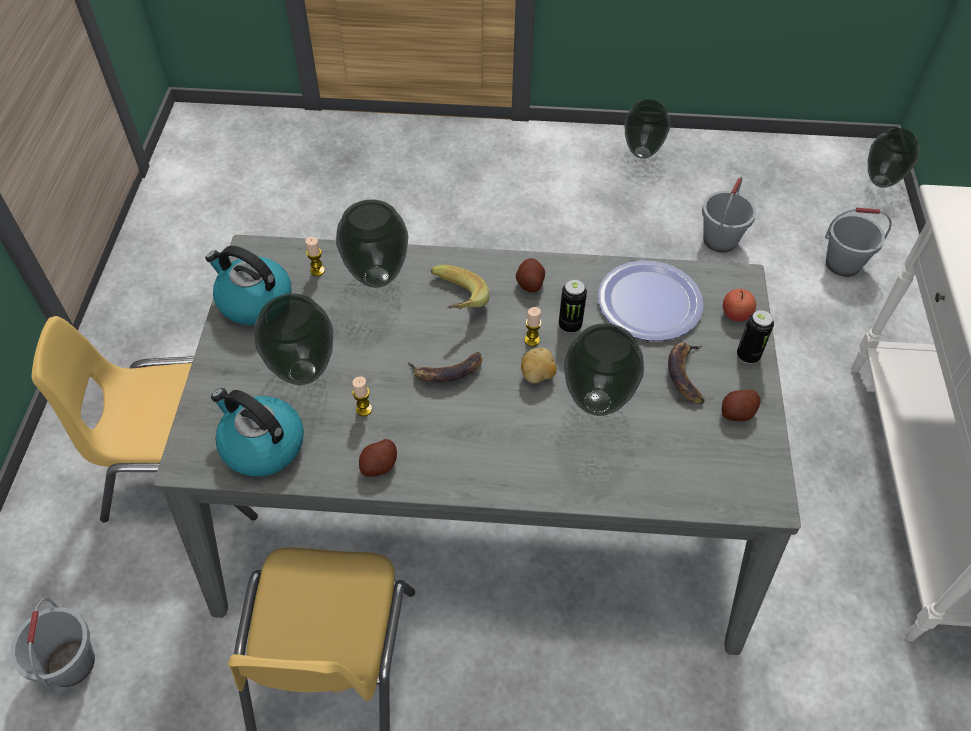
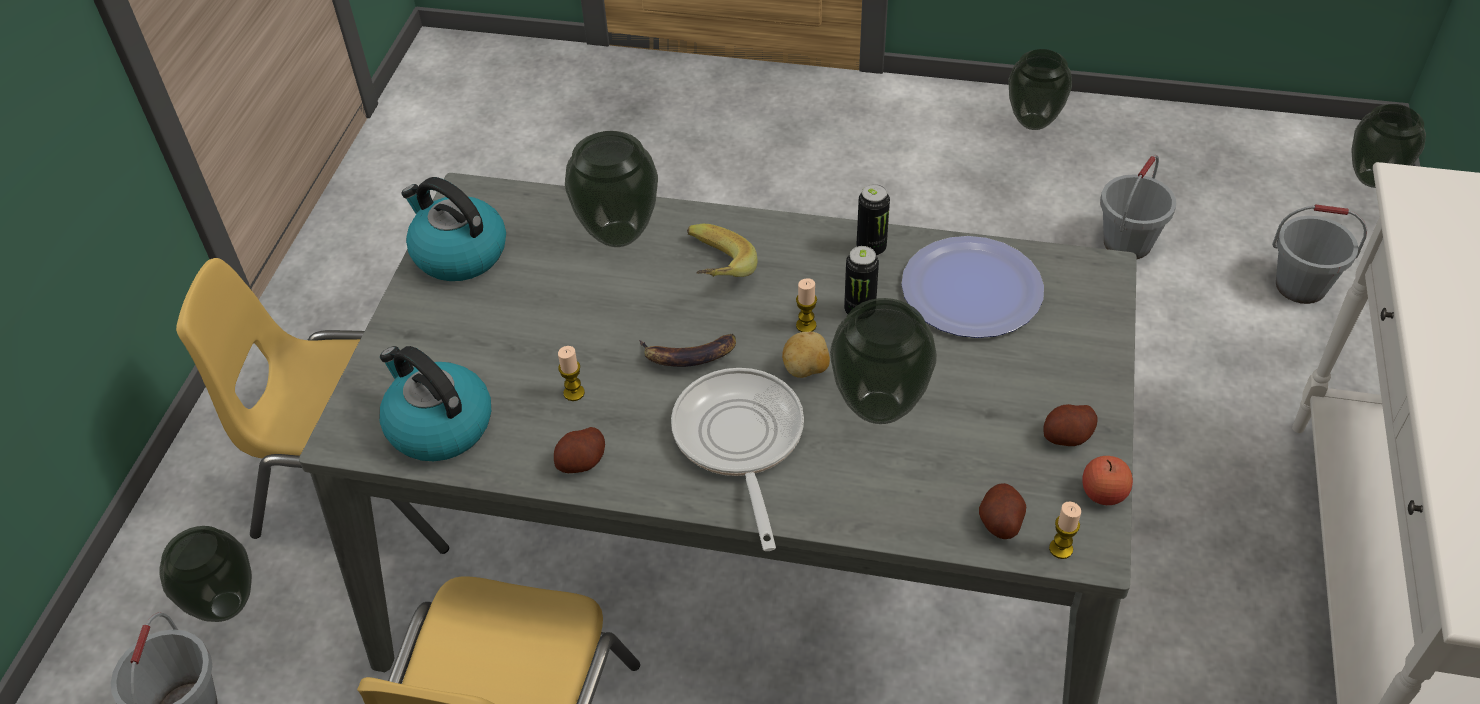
camera: 10 degrees right, 5 degrees down
(302, 373) = (504, 343): vase -> vase (225, 607)
(317, 270) = (544, 222): candle -> candle (1061, 549)
(497, 438) = (739, 441): none -> frying pan
(530, 283) = (815, 255): potato -> potato (1000, 522)
(685, 374) = (1004, 383): banana -> none
(736, 314) = (1087, 313): apple -> apple (1103, 493)
(748, 355) = (1094, 365): can -> can (871, 248)

